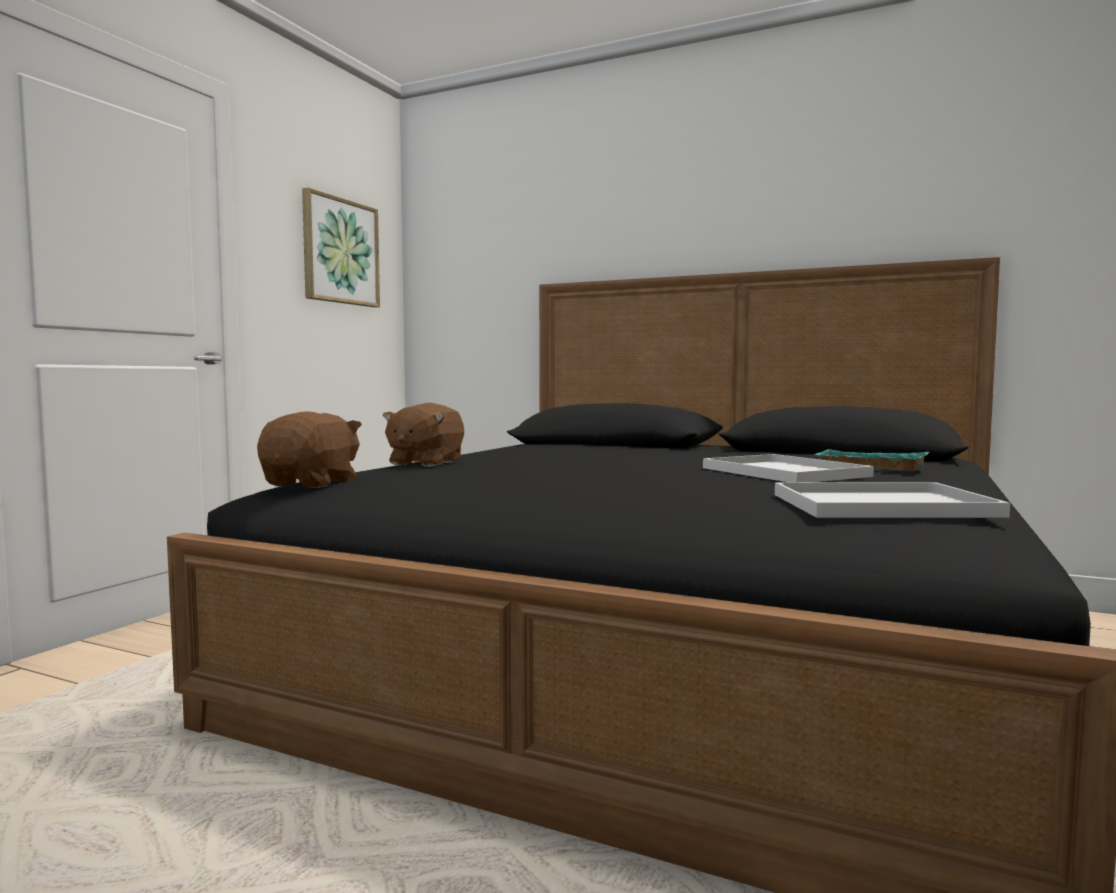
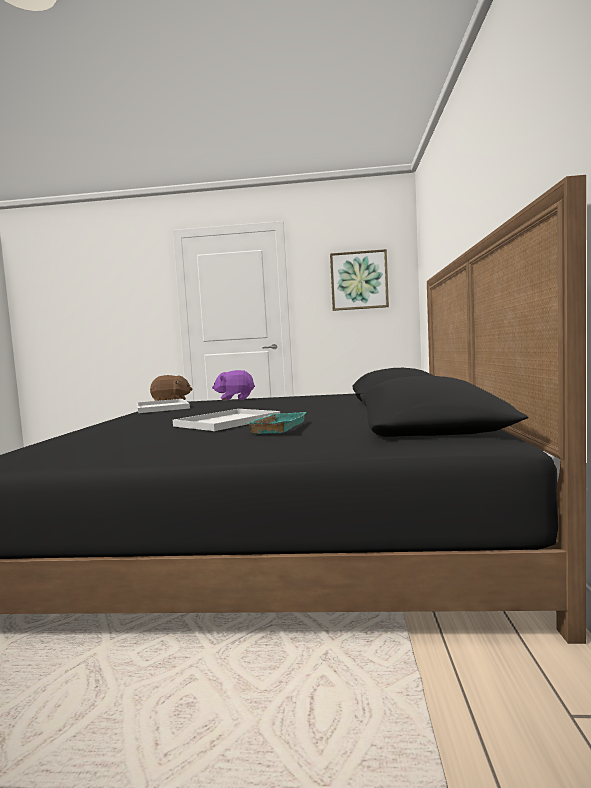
camera: 70 degrees right, 0 degrees up
(425, 463) = (235, 399): brown plush toy -> purple plush toy
(884, 504) = (94, 438): white tray -> white tray (163, 407)

